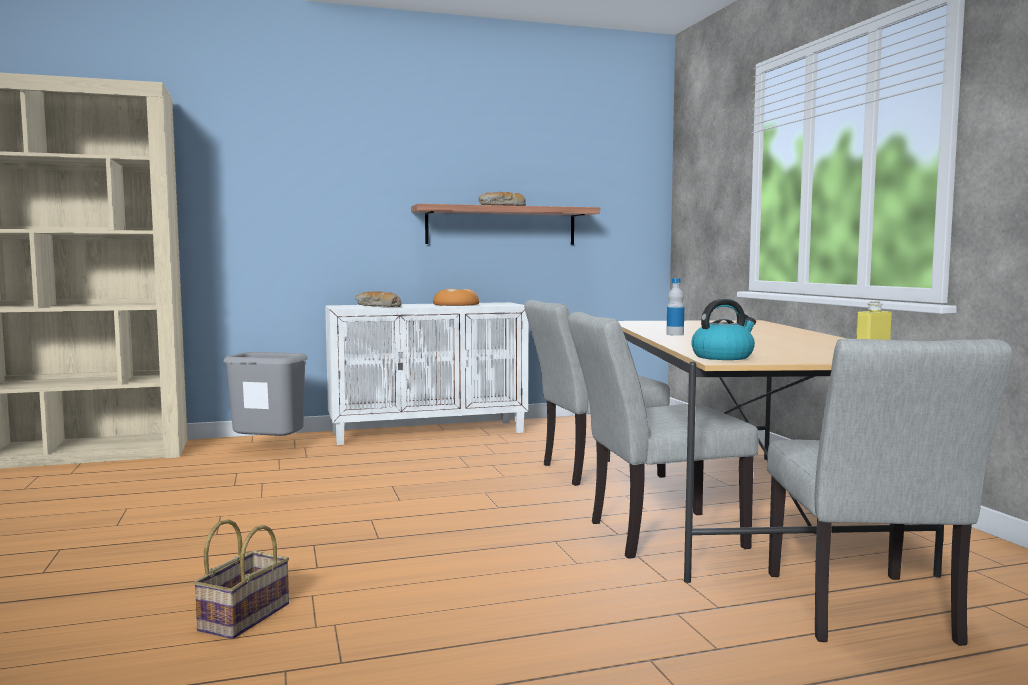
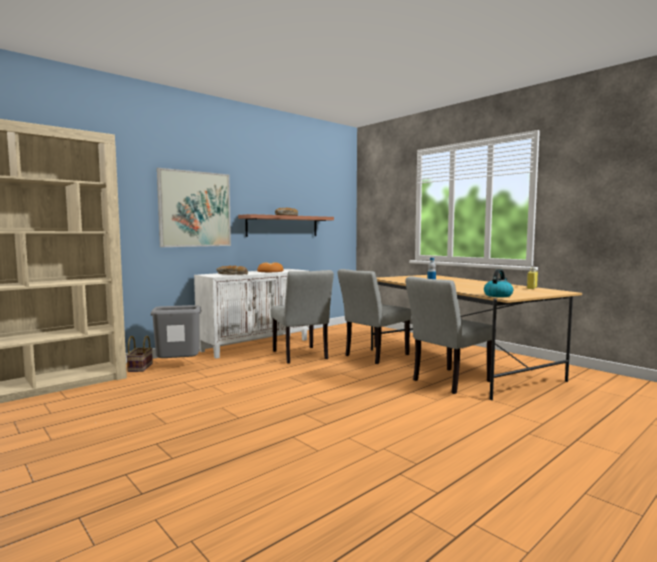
camera: 25 degrees left, 0 degrees up
(244, 616) = (334, 454): basket -> basket (140, 367)
(330, 197) = (195, 209): none -> picture
(865, 614) = (566, 400): grey chair -> grey chair (301, 356)

